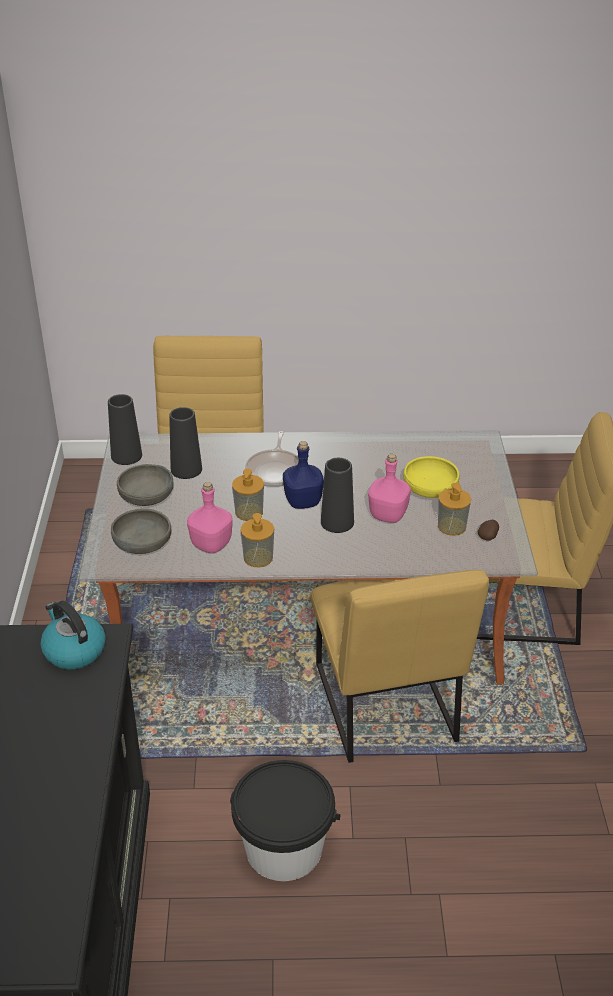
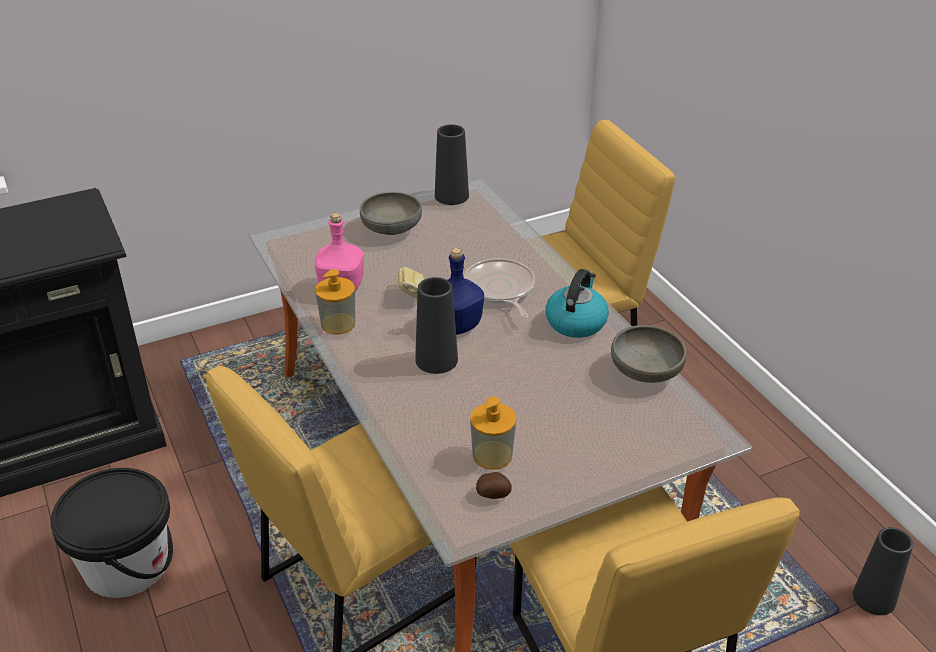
camera: 65 degrees right, 0 degrees up
(73, 650) = (72, 233): kettle -> kettle (576, 322)
(142, 545) = (316, 249): grey bowl -> grey bowl (646, 371)
(186, 469) = (456, 235): black vase -> black vase (874, 598)
(249, 512) = (412, 295): soap dispenser -> bread
(275, 470) = (500, 290): frying pan -> frying pan turned 90 degrees clockwise
(388, 515) = (476, 395): pink bottle -> none
(430, 490) = (555, 416): yellow bowl -> none

